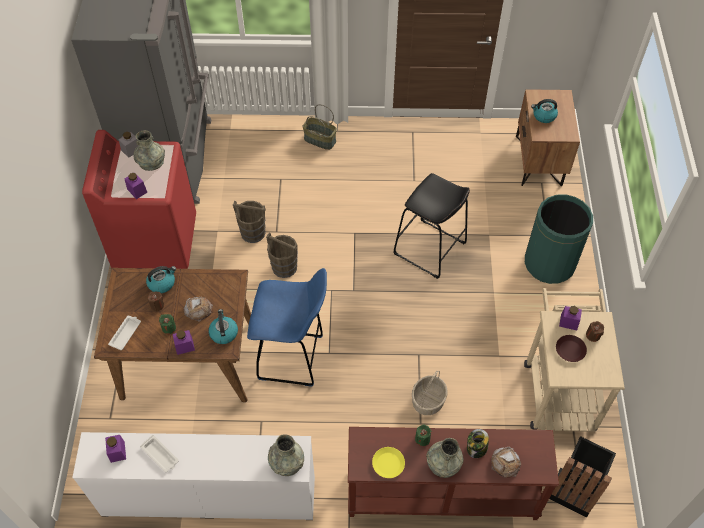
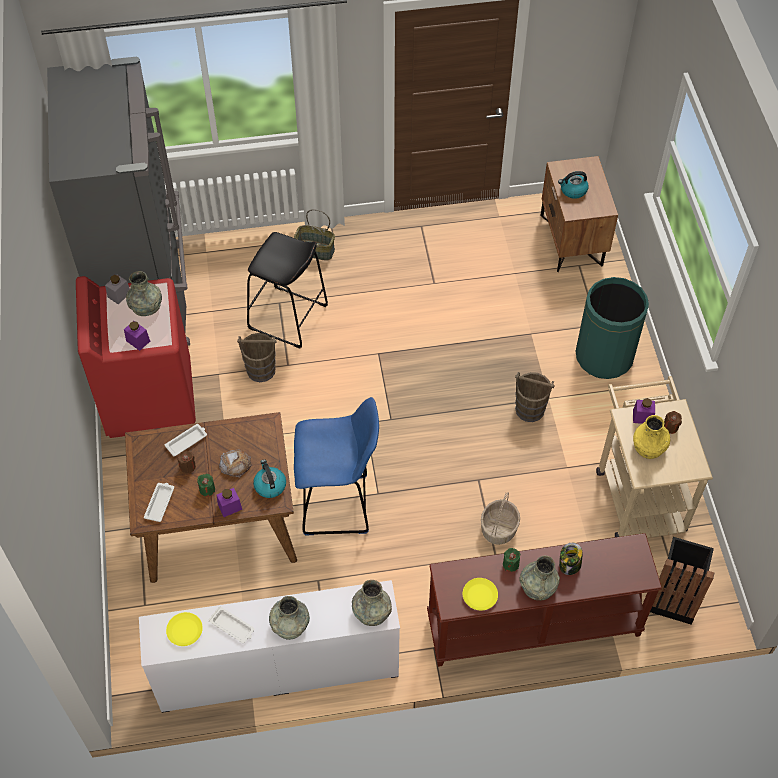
camera: 10 degrees left, 0 degrees up
(117, 452) = (184, 631): purple jar -> yellow plate
(162, 283) = (187, 441): kettle -> white tray
(211, 461) = (289, 624): none -> grey vase
(284, 267) = (306, 404): brown bucket -> brown bucket (529, 409)
(429, 249) = (467, 359): black stool -> black stool (288, 317)
(505, 463) = (602, 575): bread -> none
(570, 350) = (649, 446): brown plate -> yellow vase

